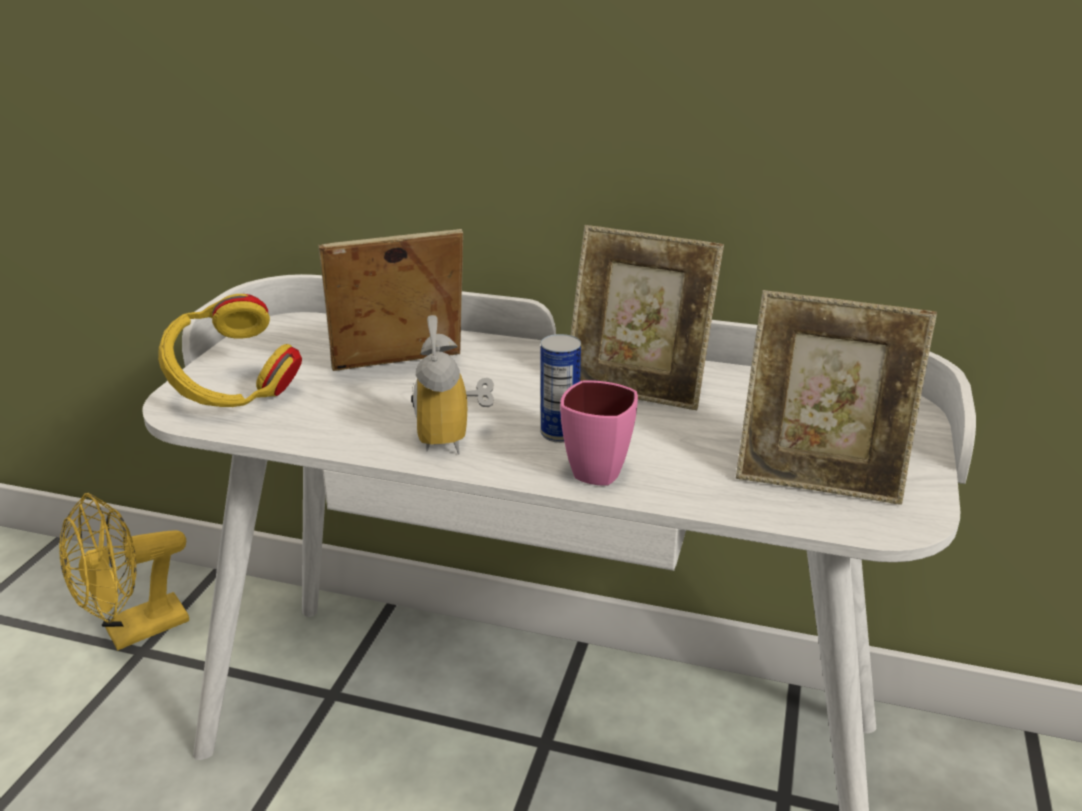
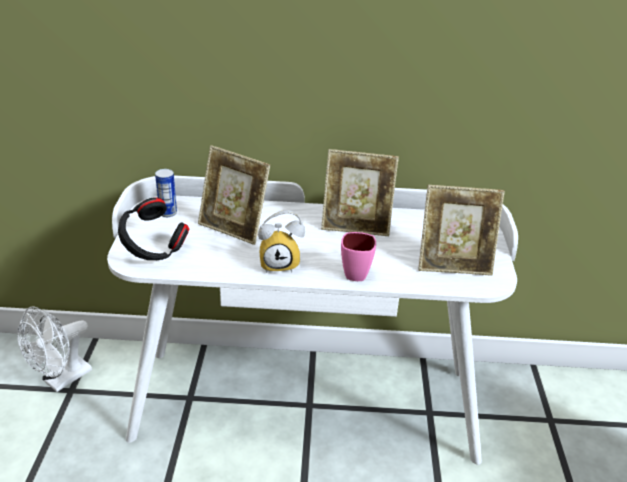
camera: 15 degrees left, 5 degrees up
(134, 631) = (61, 380): yellow fan -> white fan
(233, 395) = (154, 251): yellow headphones -> black headphones
(399, 372) = (234, 228): picture frame -> picture frame turned 120 degrees counterclockwise
(455, 438) = (280, 264): alarm clock -> alarm clock turned 75 degrees counterclockwise
(559, 434) = (329, 256): can -> can (168, 213)

